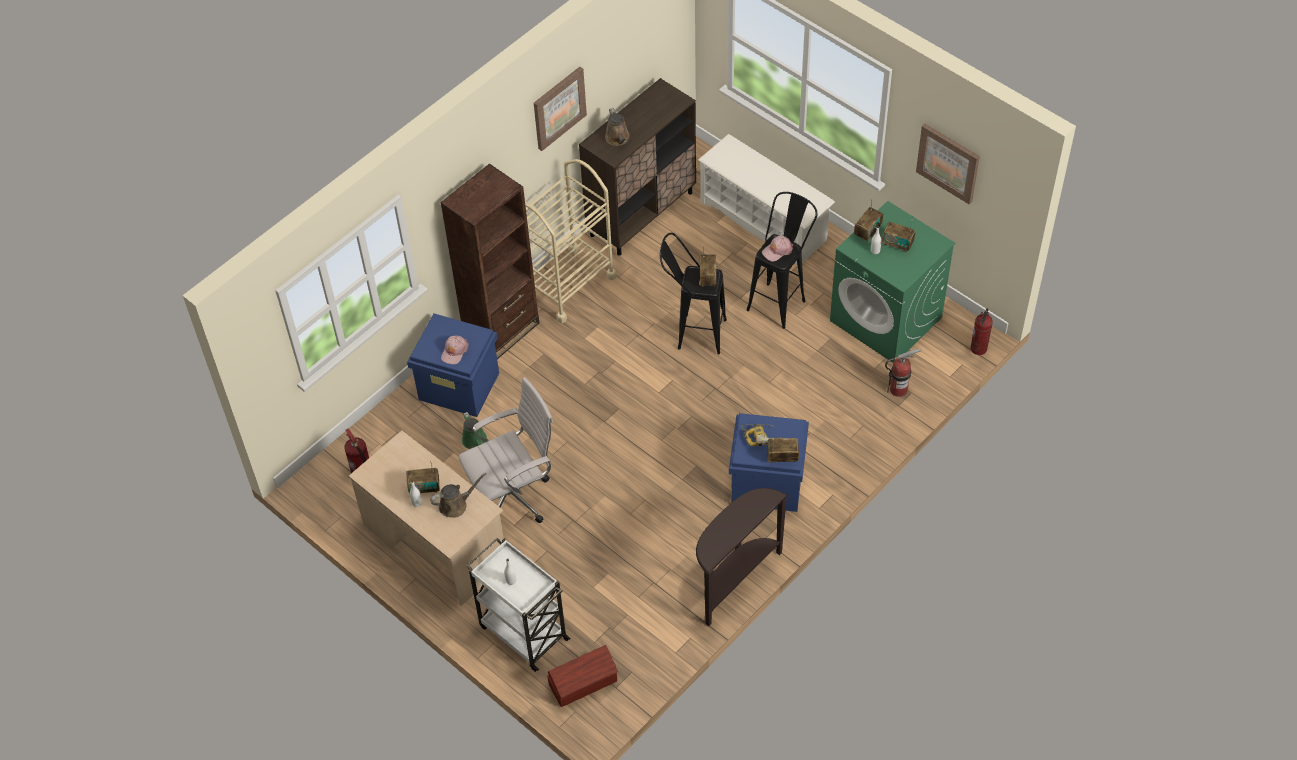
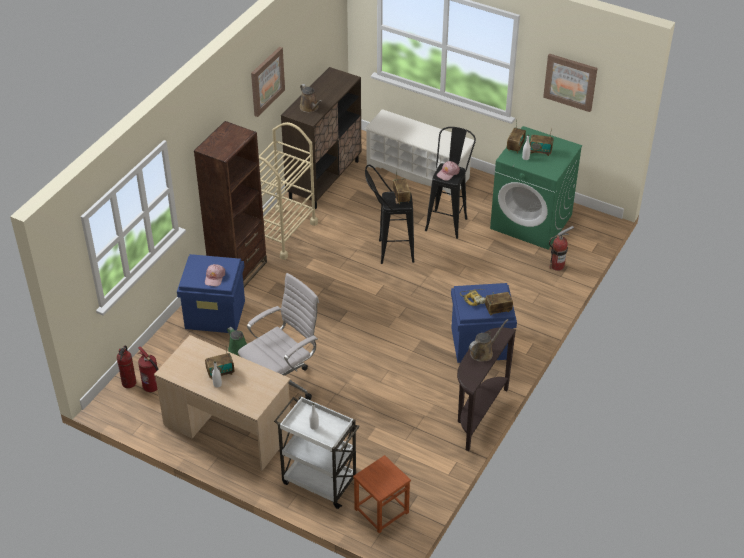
camera: 15 degrees left, 10 degrees down
(455, 505) = (250, 381): brown watering can -> brown watering can (483, 352)
(584, 683) = (381, 510): brown storage box -> brown stool
(979, 349) = (606, 231): fire extinguisher -> fire extinguisher (129, 383)

